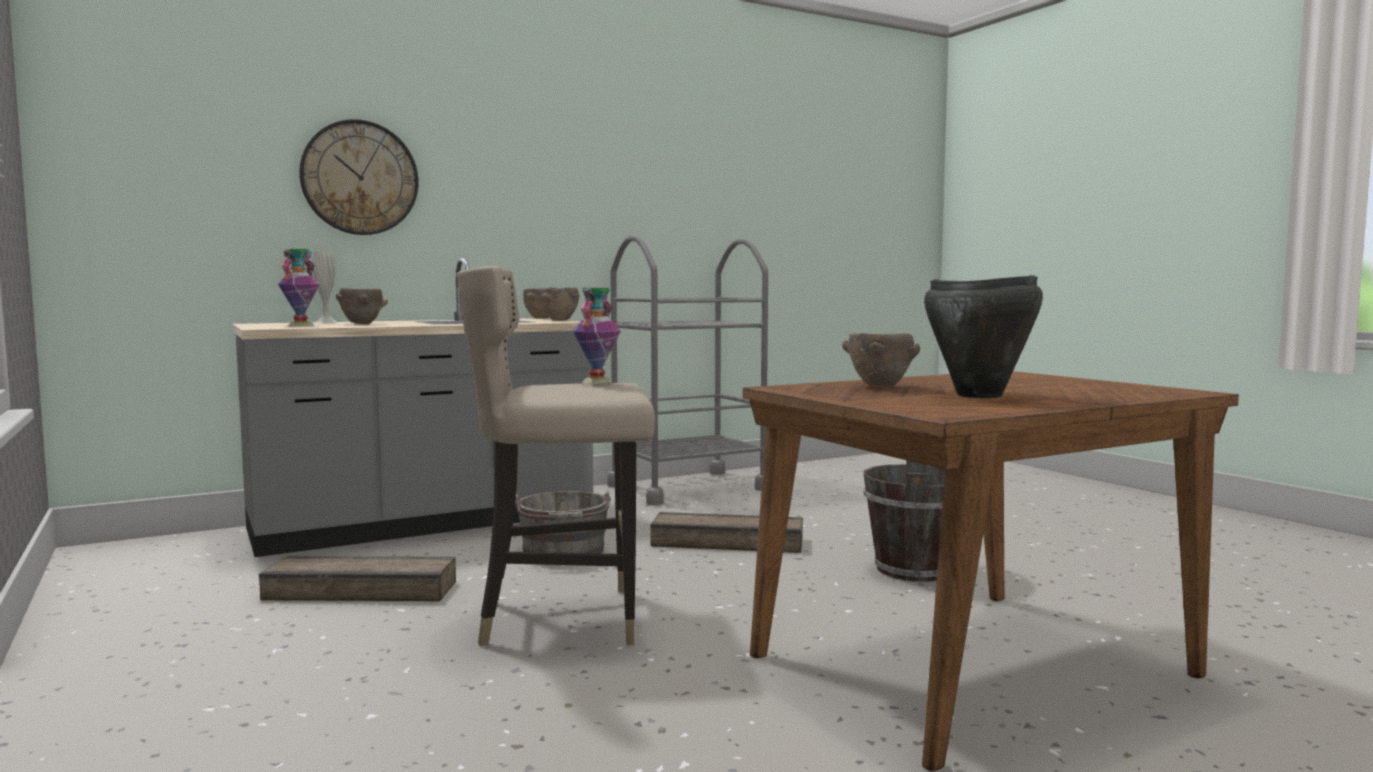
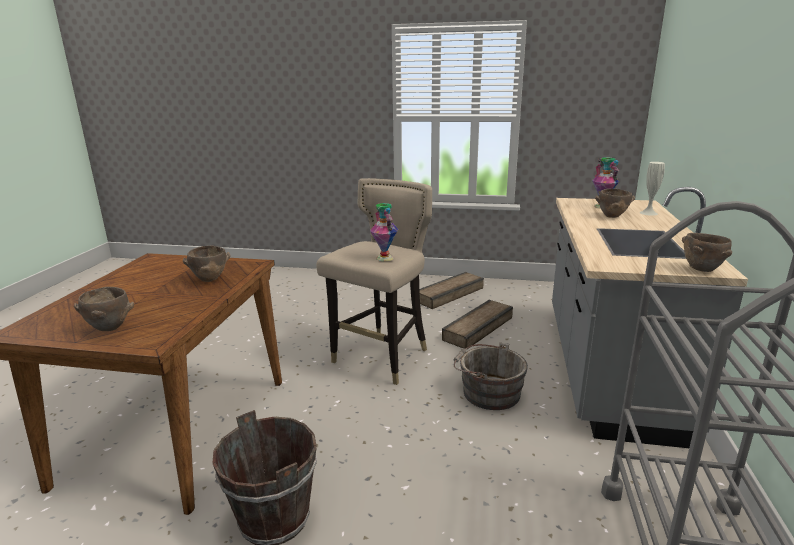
camera: 130 degrees right, 15 degrees up
(360, 178) = (711, 104): wall clock -> none
(559, 320) = (635, 266): brown bowl -> brown bowl (110, 328)
(727, 543) = (440, 466): crate -> crate (448, 294)
(979, 395) = (148, 283): black cooking pot -> none

